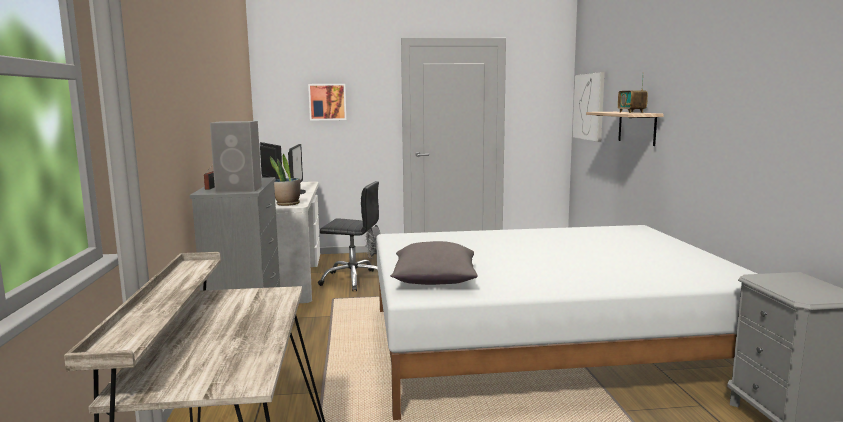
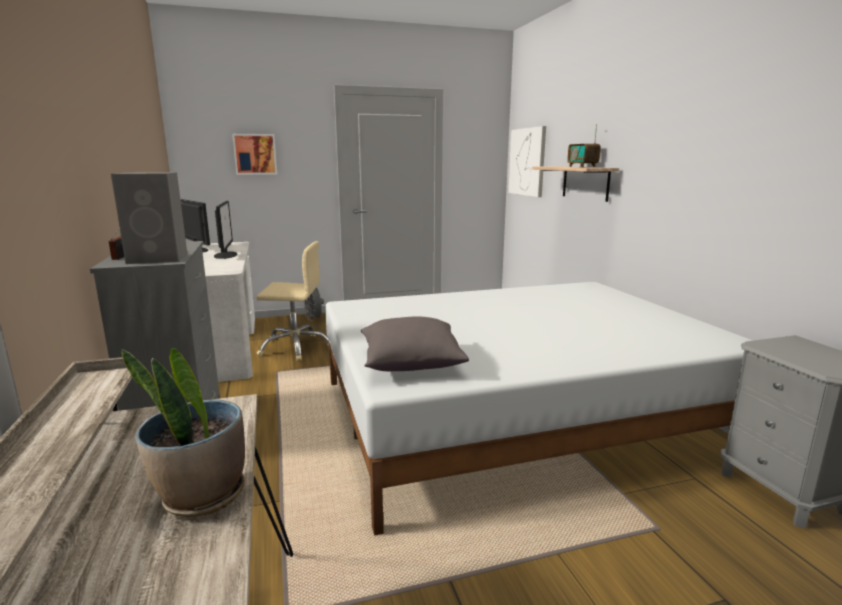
camera: 10 degrees left, 5 degrees up
(287, 204) = (218, 270): potted plant -> potted plant (202, 496)
(353, 280) = (295, 347): black office chair -> beige office chair

